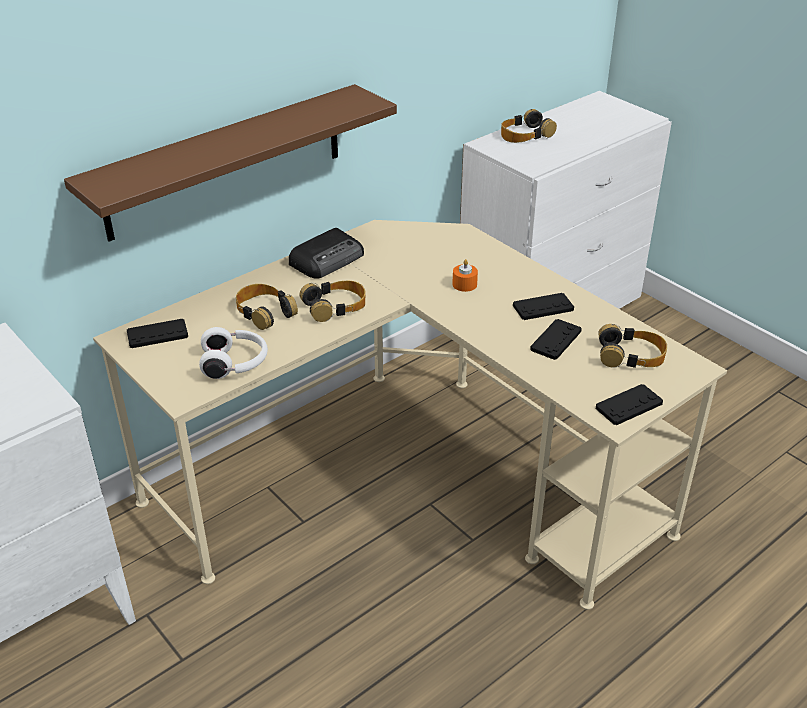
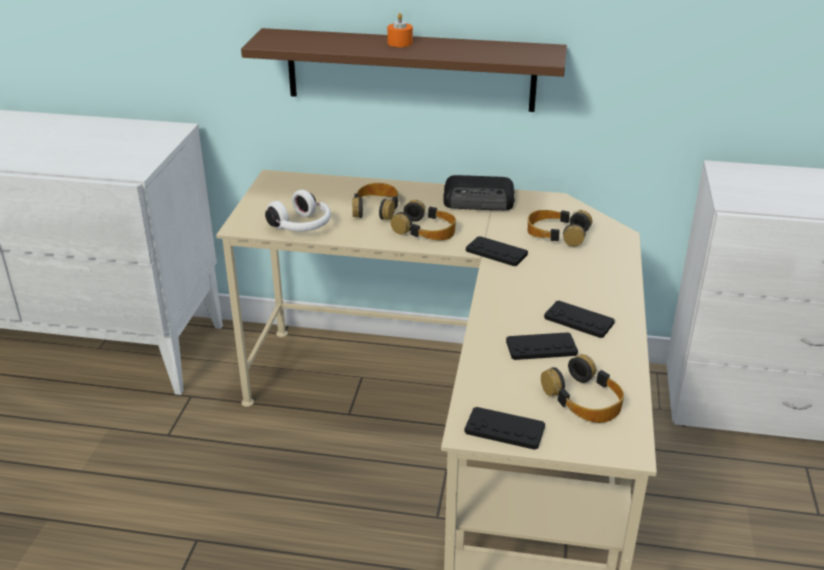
camera: 50 degrees right, 5 degrees down
(157, 334) = (294, 186): black game controller -> black game controller (496, 252)
(464, 284) = (547, 269): orange candle -> orange candle (400, 43)
(525, 135) = (780, 178): headphones -> headphones (557, 234)

